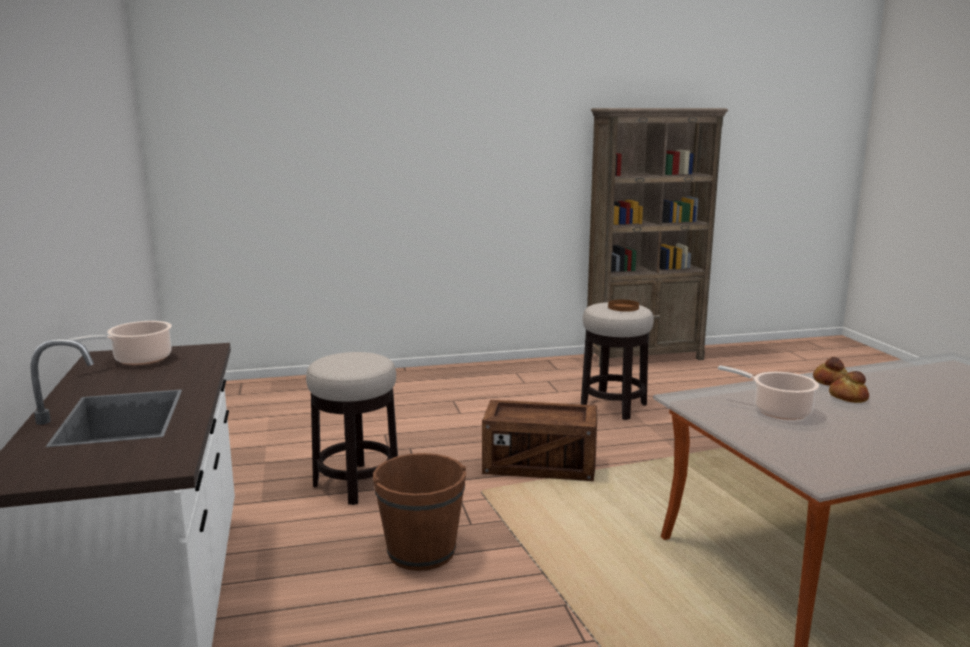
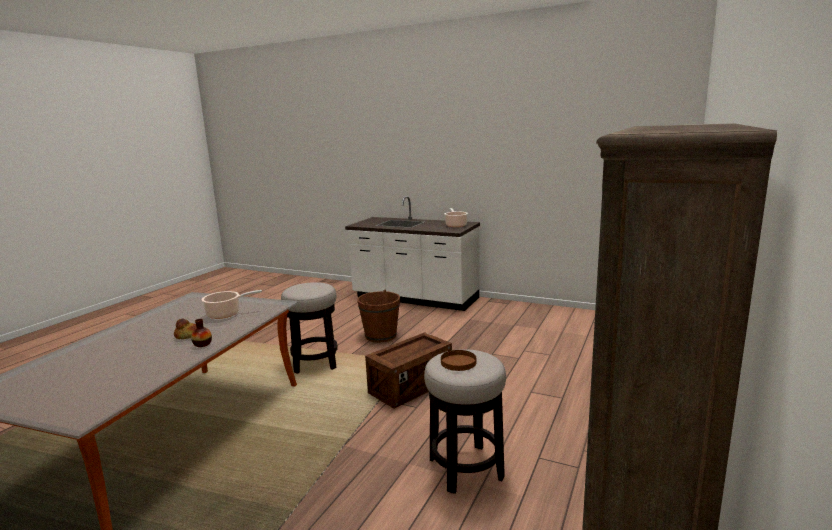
camera: 130 degrees right, 0 degrees up
(356, 484) = (460, 338): stool -> stool (315, 363)
(830, 381) = (202, 344): bread -> vase

